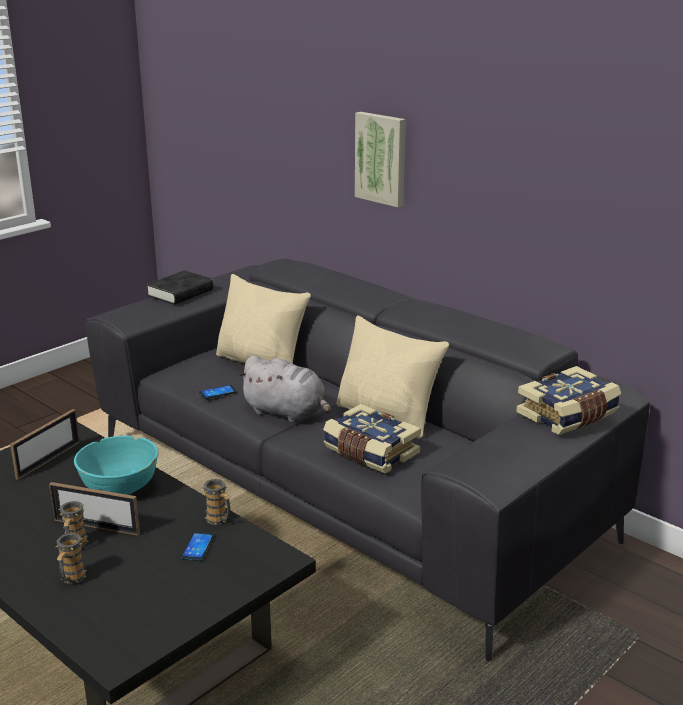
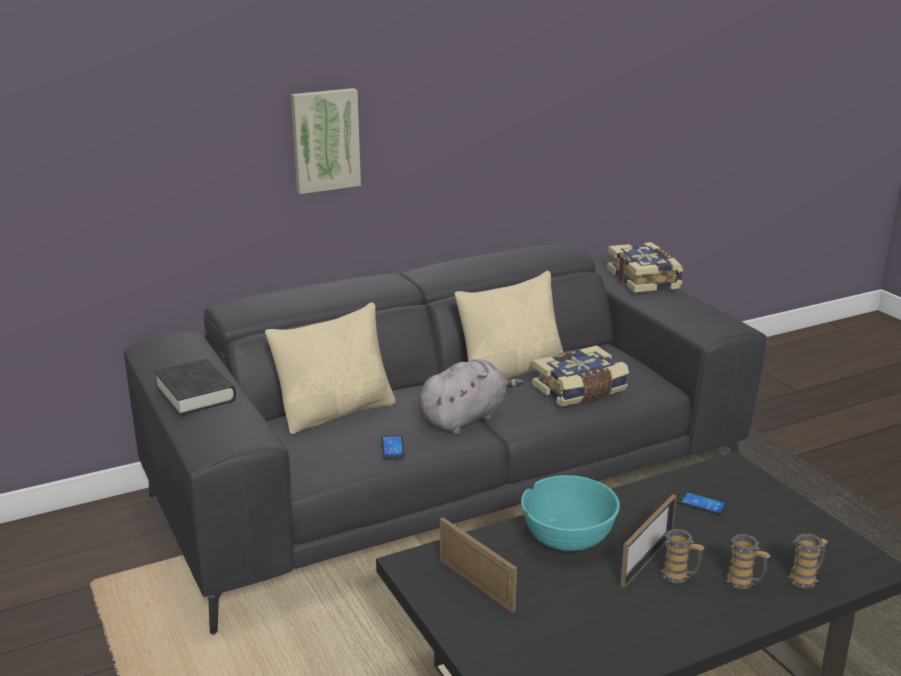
camera: 70 degrees left, 0 degrees up
(219, 520) = (658, 487): mug -> mug (806, 579)

